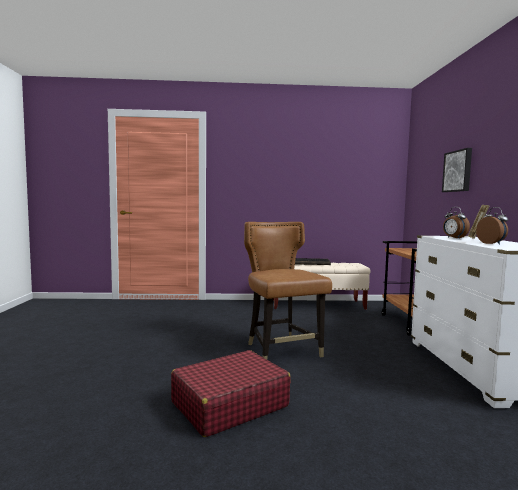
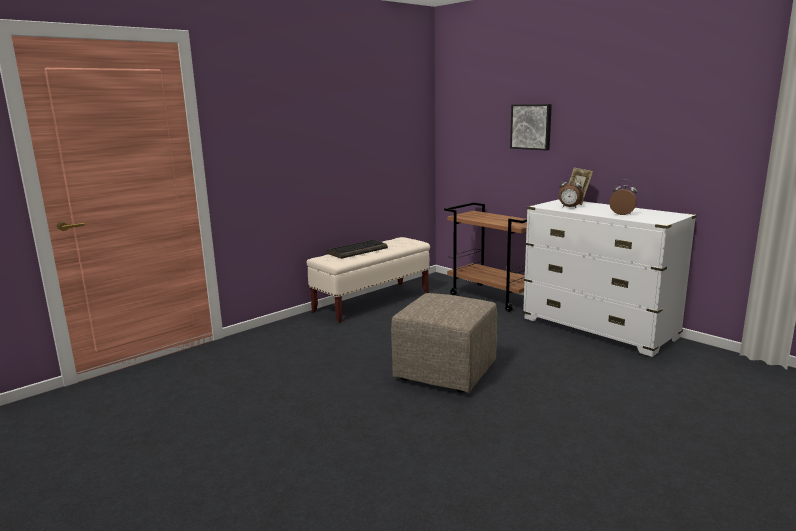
camera: 40 degrees left, 10 degrees up
(229, 404) = (507, 444): red suitcase -> none
(282, 351) = (445, 371): brown chair -> beige ottoman

